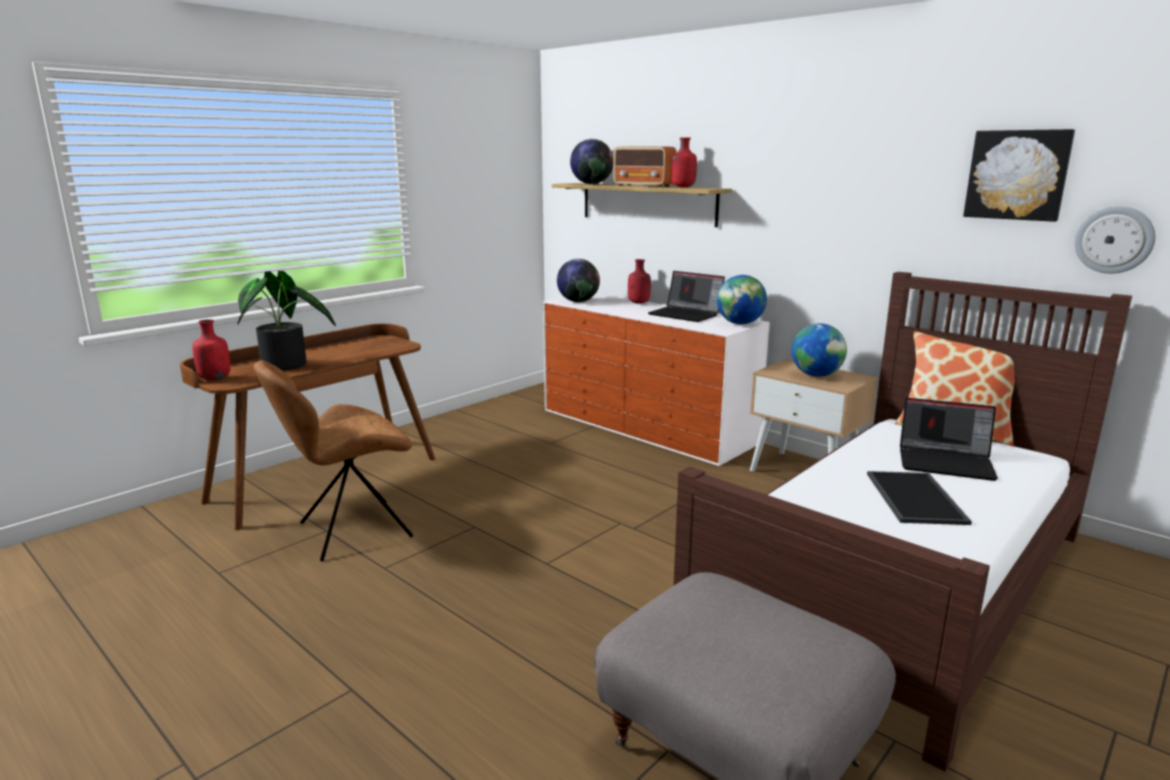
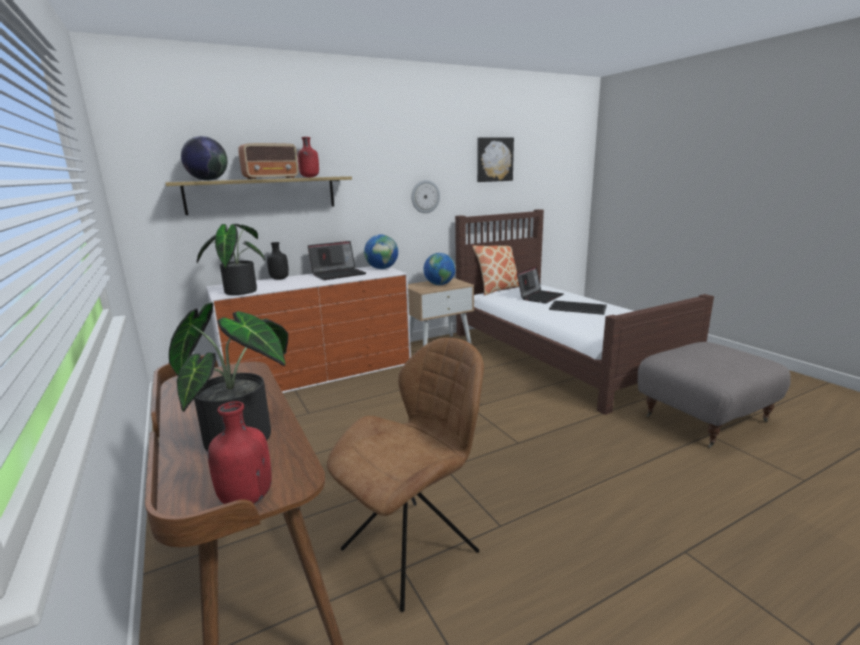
camera: 70 degrees left, 0 degrees up
(350, 531) = (414, 548): brown chair -> brown chair turned 120 degrees counterclockwise
(578, 301) = (238, 291): globe -> potted plant
(639, 303) = (280, 279): red bottle -> black bottle
(1114, 240) = (528, 186): wall clock -> wall clock (425, 196)

